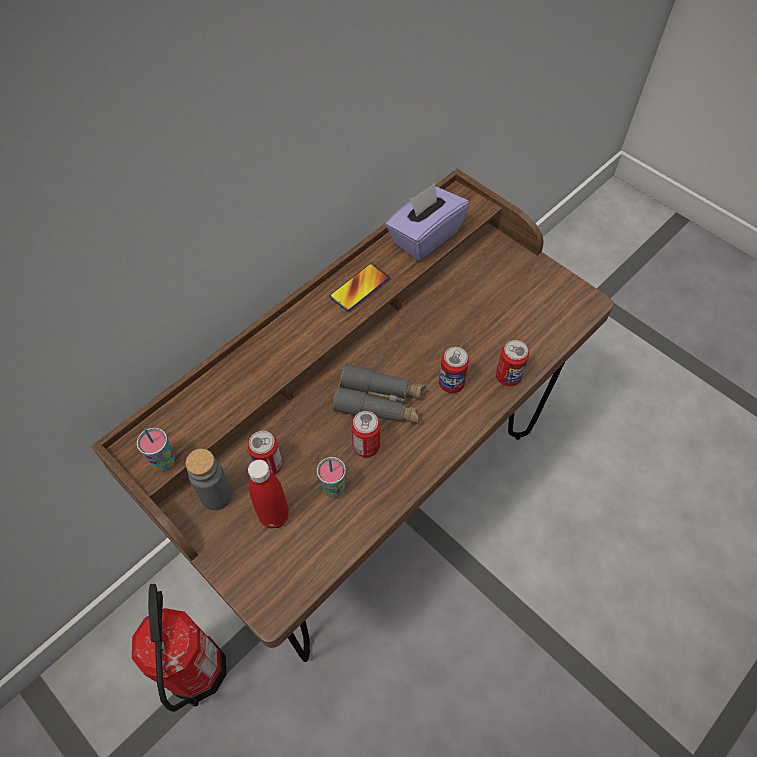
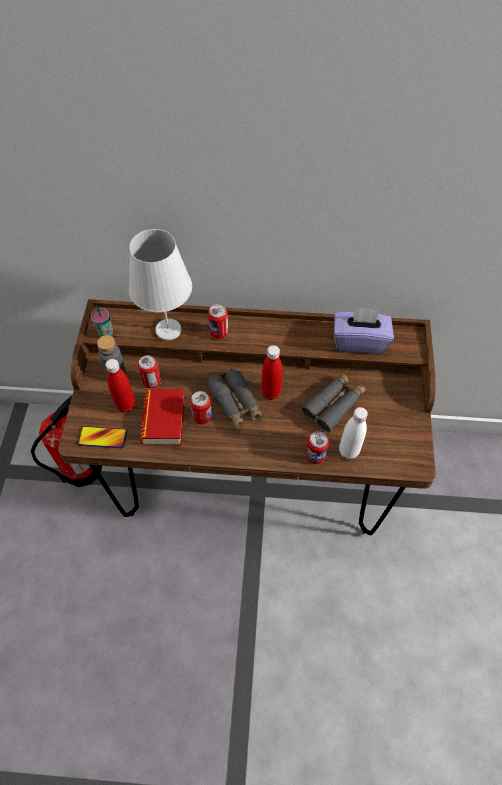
camera: 50 degrees right, 0 degrees up
(230, 392) = (168, 330): none -> white table lamp
(333, 488) = (164, 420): cup -> book
(359, 288) = (289, 336): phone -> phone (103, 437)
(397, 360) = (271, 392): none -> red bottle
(451, 383) = (281, 430): can -> can (219, 332)
(463, 317) = (334, 405): none -> grey binoculars
(526, 344) = (348, 451): none -> white bottle

